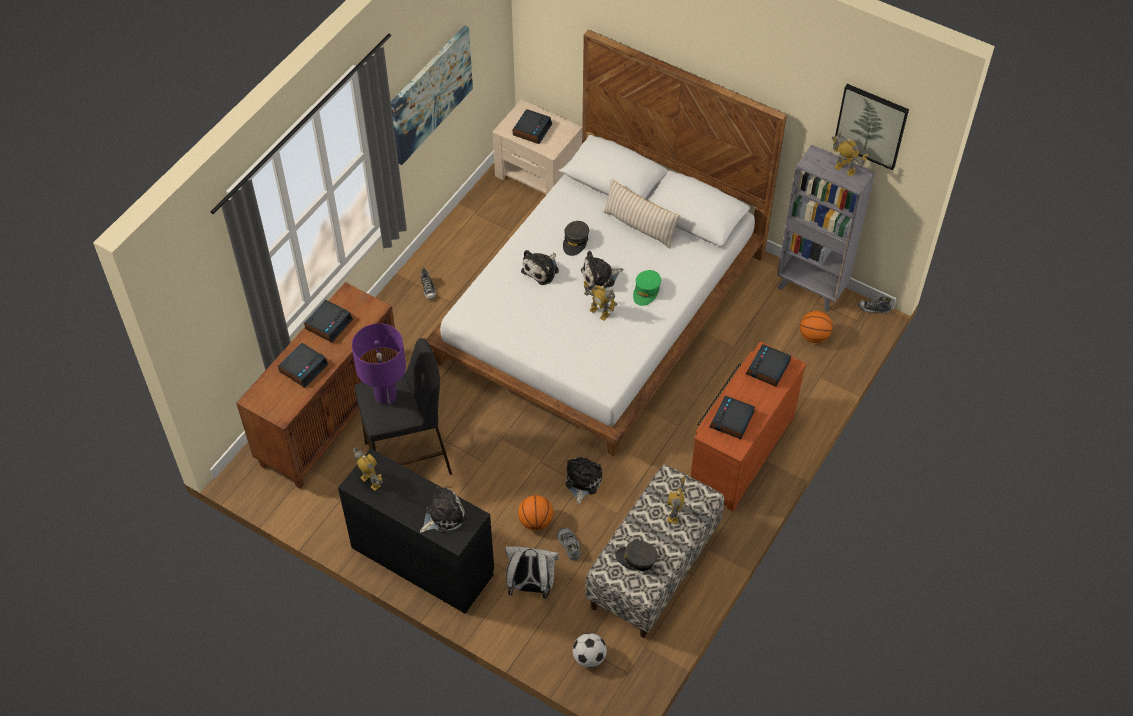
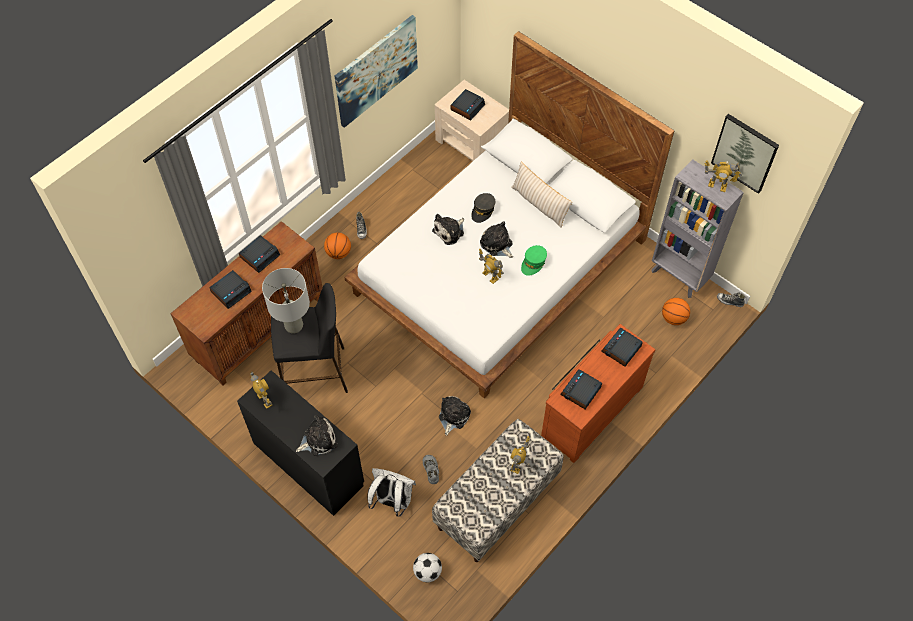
camera: 10 degrees right, 5 degrees up
(385, 396) = (293, 325): purple table lamp -> grey table lamp
(536, 521) = (408, 445): basketball -> basketball (338, 253)
(600, 277) = (497, 245): plush toy -> plush toy turned 60 degrees clockwise
(636, 559) = (477, 499): grey cap -> none
(845, 169) = (717, 186): toy robot -> toy robot turned 150 degrees clockwise

